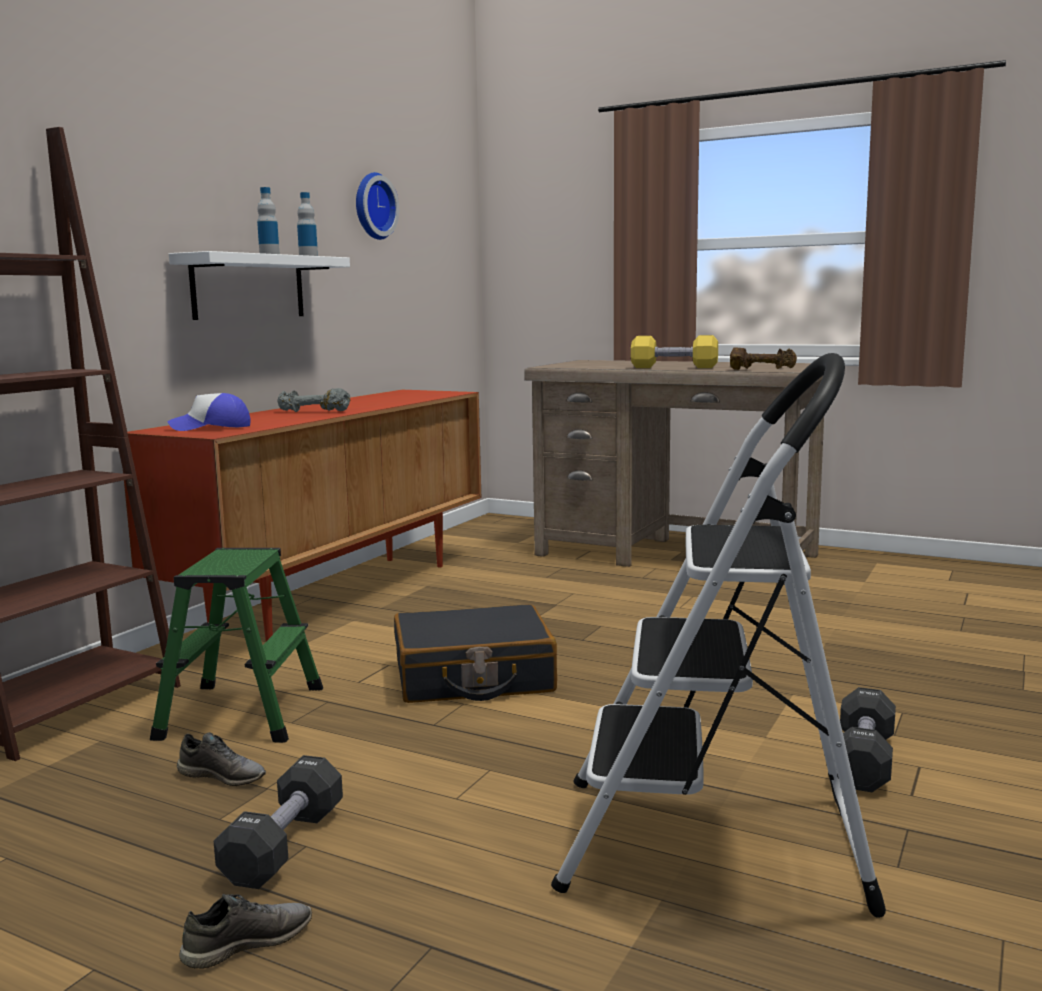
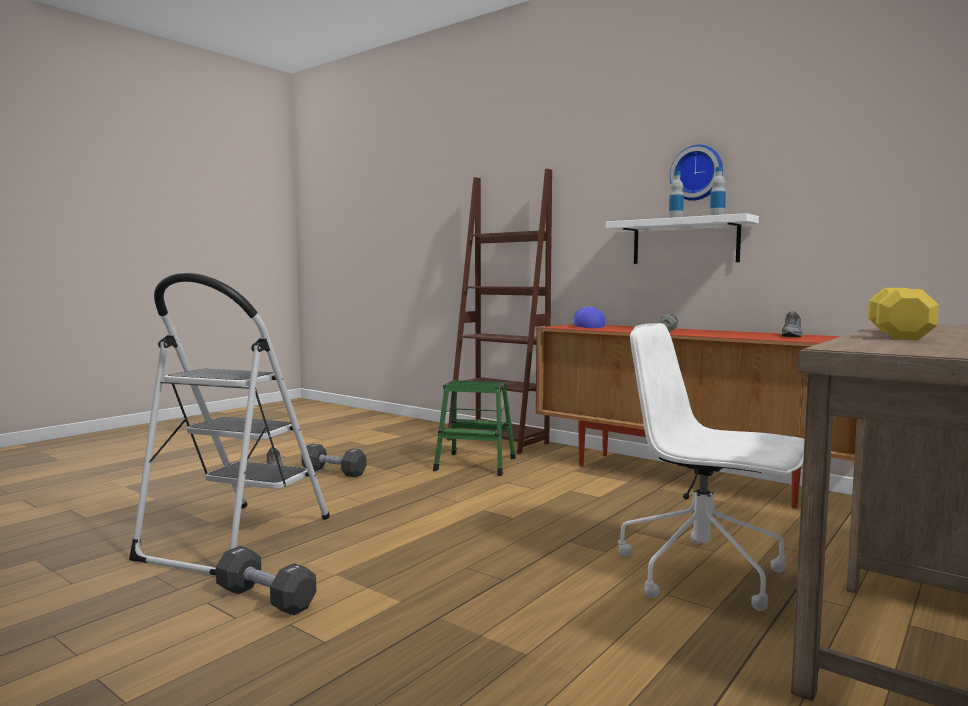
camera: 100 degrees right, 5 degrees down
(223, 776) = (405, 463): grey shoe -> grey shoe (792, 336)
(372, 206) = (858, 158): wall clock -> wall clock (697, 173)
(473, 677) = (499, 505): black suitcase -> none
(631, 596) = (708, 575): none -> white office chair
(762, 369) = (867, 345): brown dumbbell -> none

